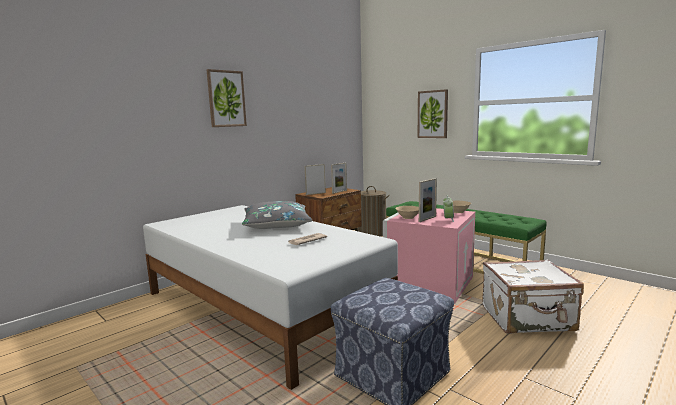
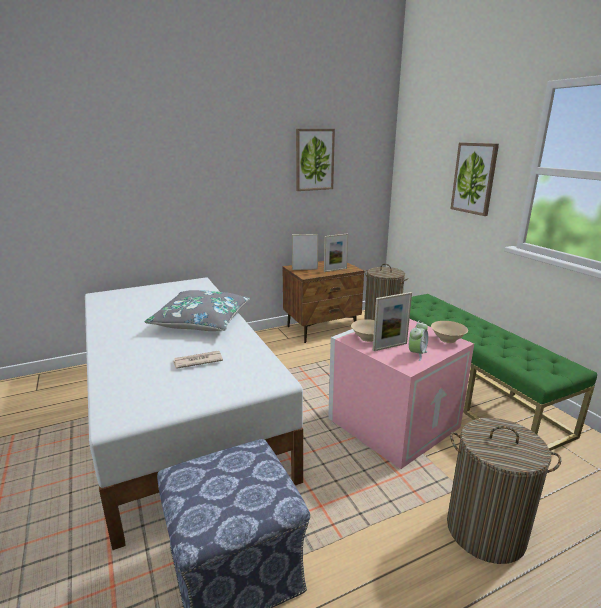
camera: 20 degrees right, 10 degrees up
(226, 99) = (189, 150): picture -> picture (314, 160)
(528, 319) = (485, 531): white suitcase -> laundry basket

